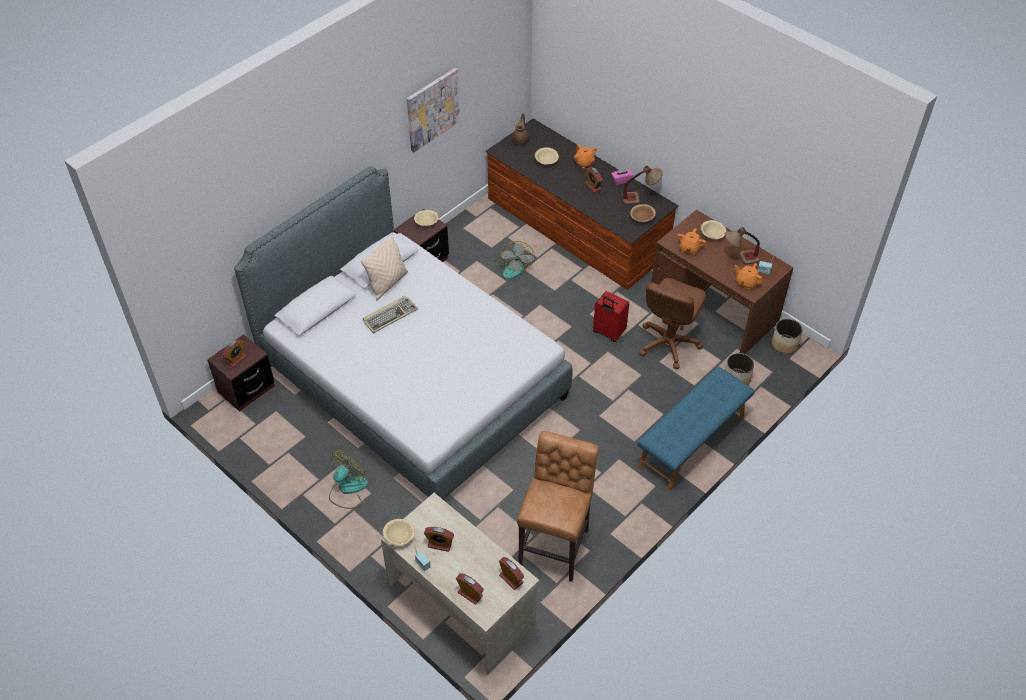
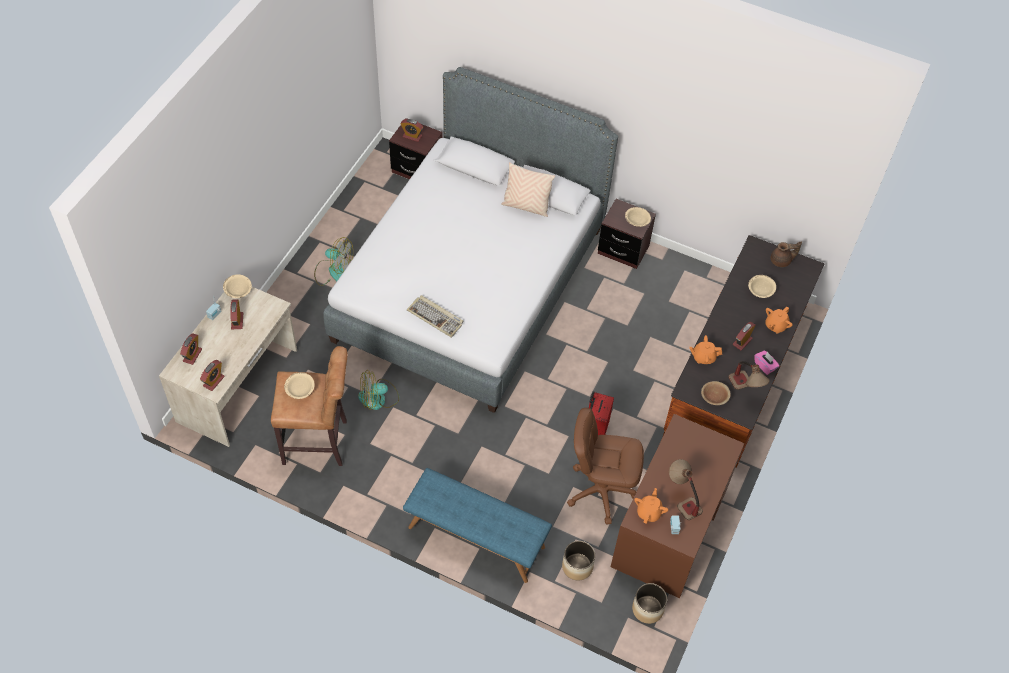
camera: 70 degrees right, 5 degrees up
(390, 315) = (487, 219): keyboard -> keyboard (436, 317)
(432, 109) = (701, 141): picture -> none
(513, 266) = (650, 326): fan -> fan (378, 398)
(689, 248) = (677, 447): orange teapot -> orange teapot (703, 357)
(712, 235) = (710, 466): beige bowl -> beige bowl (300, 390)

